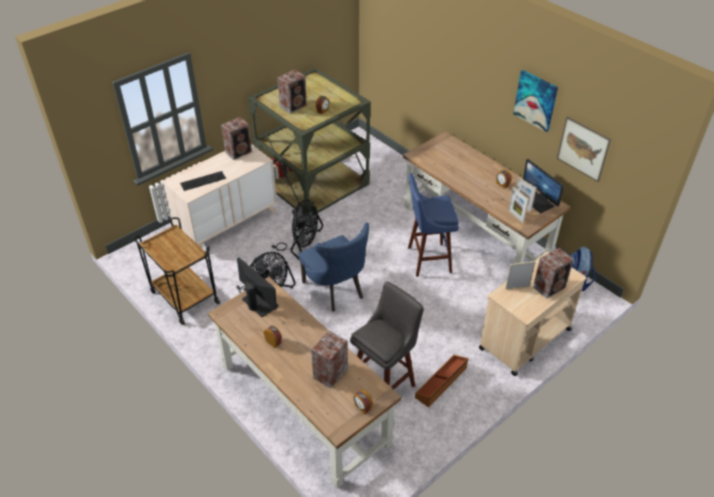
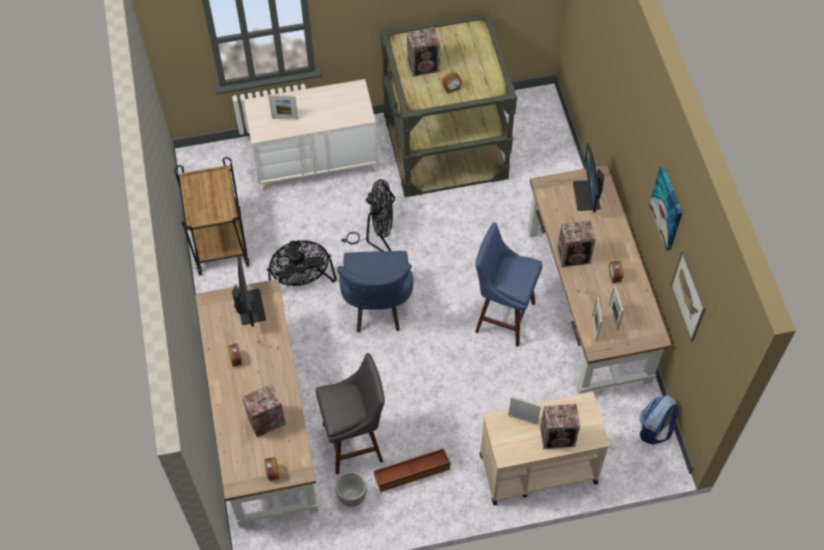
camera: 30 degrees right, 15 degrees up
(203, 180) = (285, 118): keyboard -> picture frame
(239, 152) = (346, 93): speaker -> speaker (574, 256)
(301, 245) = (376, 230): black fan -> black fan turned 45 degrees counterclockwise
(410, 421) = (352, 497): none -> planter
(538, 202) = (637, 320): monitor -> monitor (587, 195)

